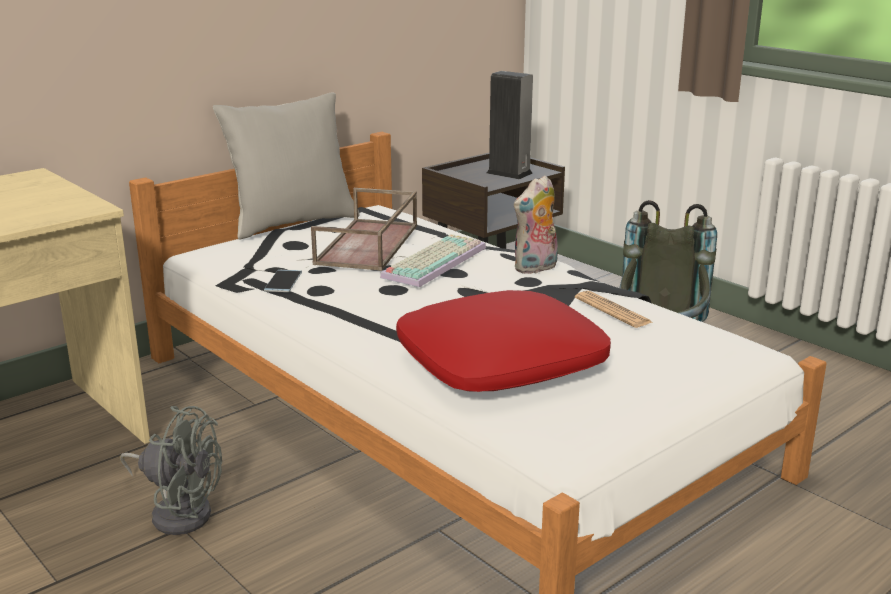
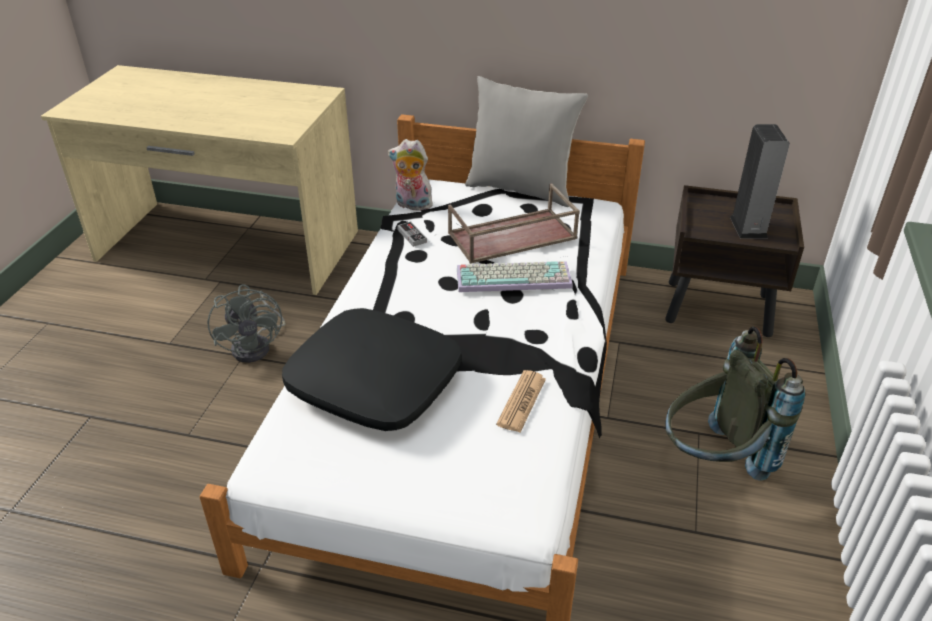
camera: 55 degrees right, 15 degrees up
(283, 281) = (412, 236): phone -> game controller
(500, 362) = (375, 382): red pillow -> black pillow
(536, 268) = (566, 329): plush toy -> plush toy (412, 205)

